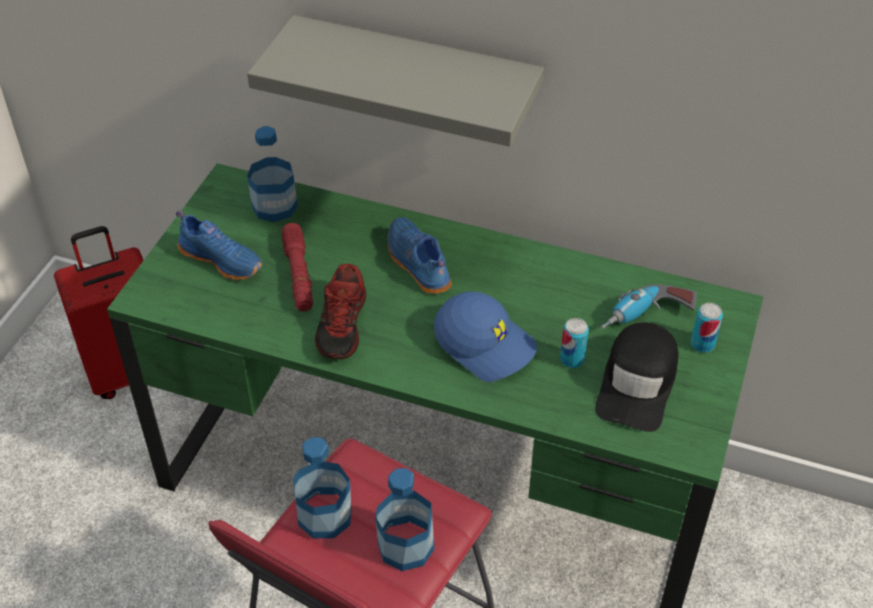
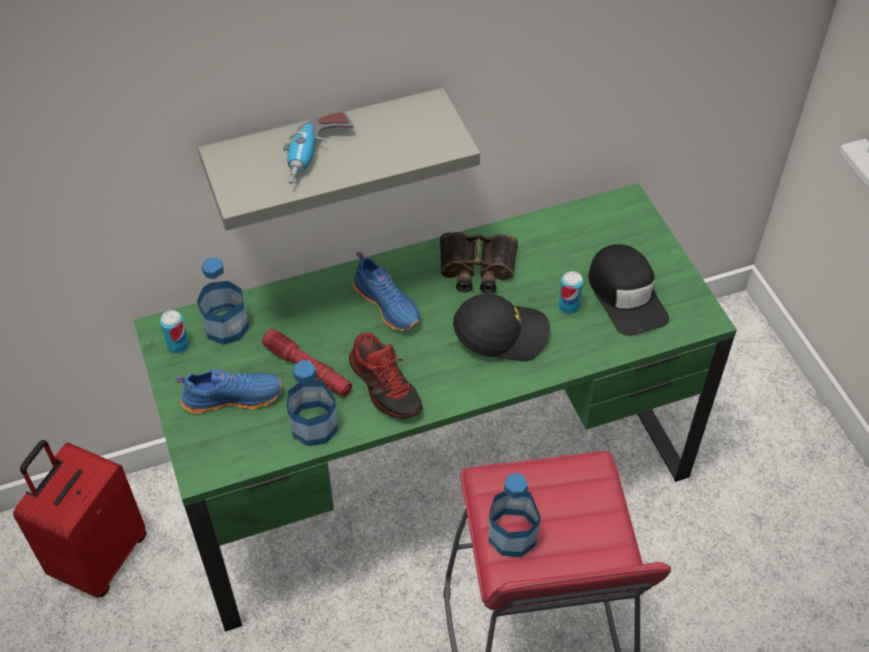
camera: 40 degrees left, 5 degrees up
(406, 546) = (587, 515): bottle -> bottle (314, 426)
(416, 264) = (388, 304): blue shoe -> blue shoe turned 150 degrees counterclockwise
(486, 344) = (501, 333): blue cap -> black cap
(524, 280) = (476, 268): none -> binoculars
(646, 318) = (584, 245): power drill -> power drill (317, 156)
(702, 344) = (636, 241): can -> can (178, 345)

